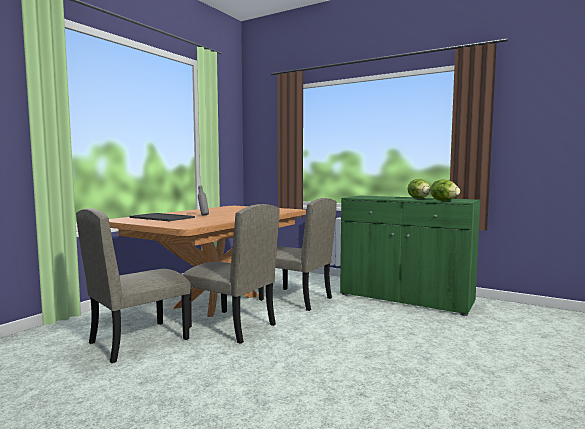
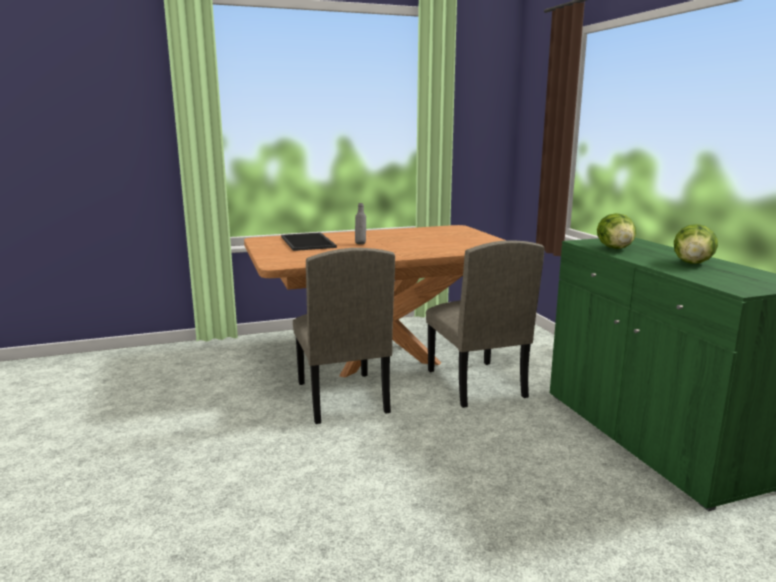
camera: 40 degrees right, 10 degrees up
(138, 340) = (241, 384): beige chair -> none
(444, 200) = (709, 280): lettuce -> lettuce (615, 248)

